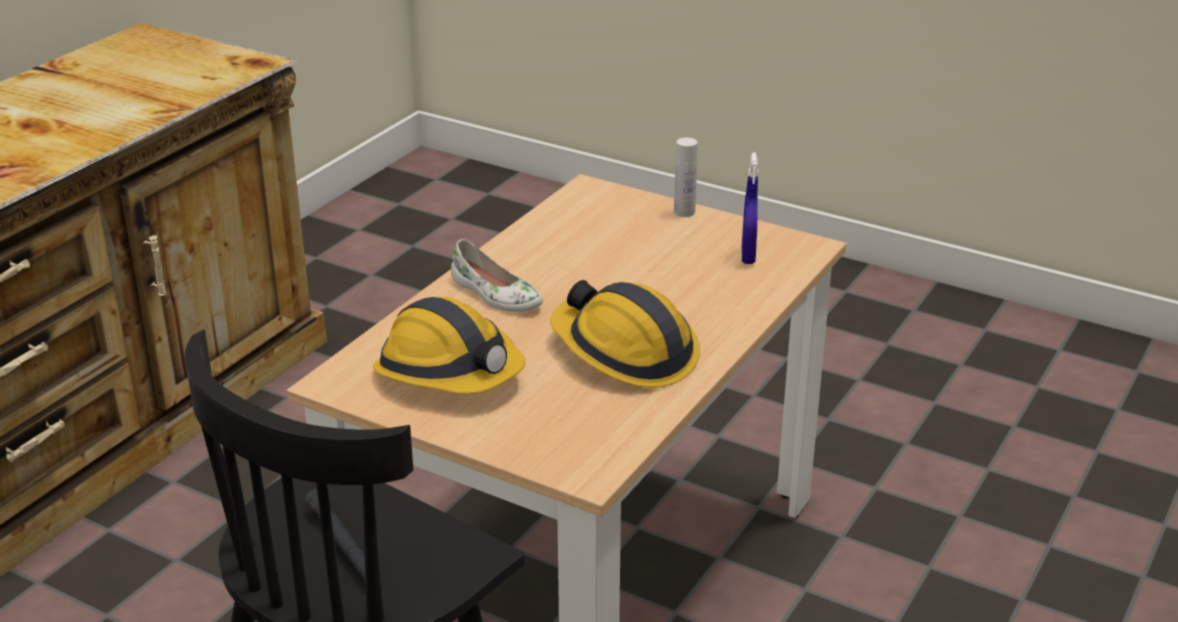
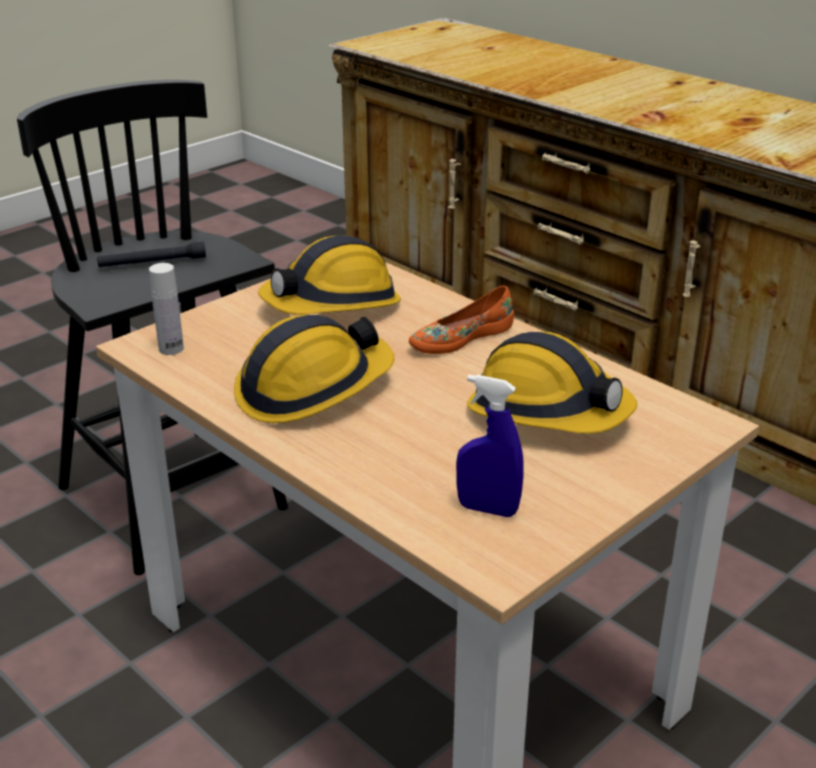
camera: 105 degrees right, 0 degrees up
(495, 295) = (460, 338): white shoe -> orange shoe
(606, 245) = (548, 412): none -> hard hat
(684, 212) = (628, 483): white bottle -> white bottle (171, 349)

